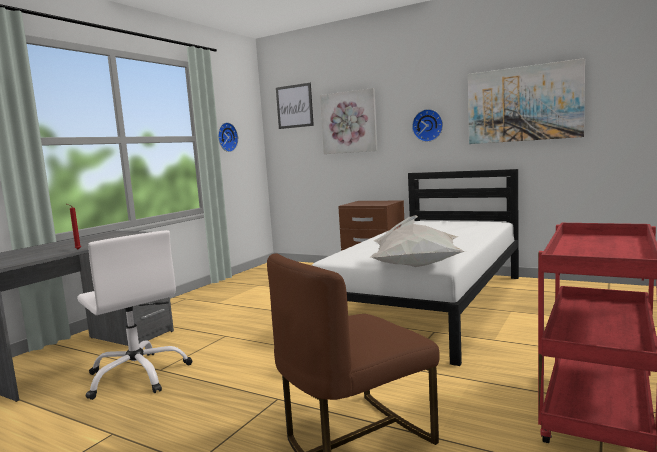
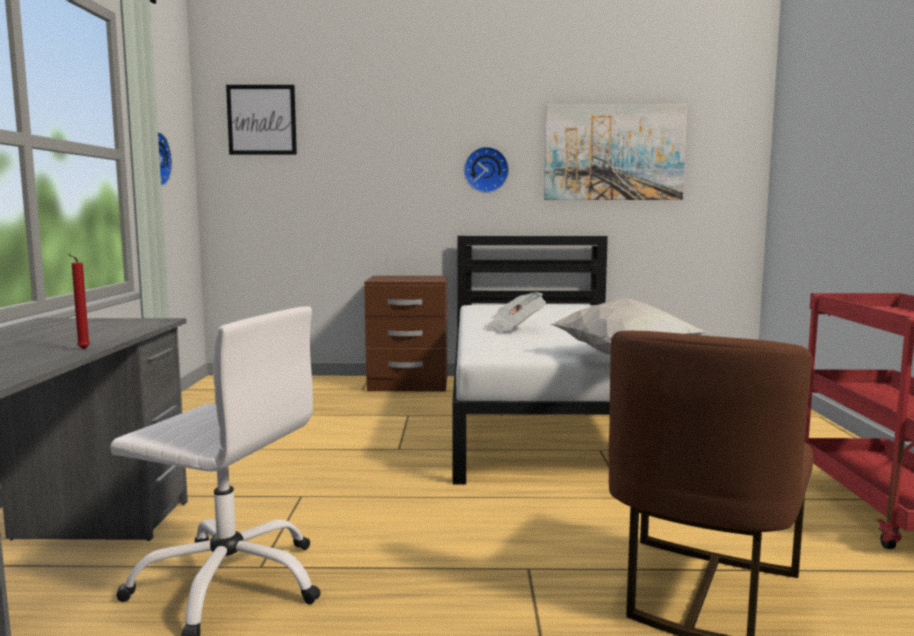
camera: 30 degrees left, 0 degrees up
(349, 122) = (361, 155): picture -> none

